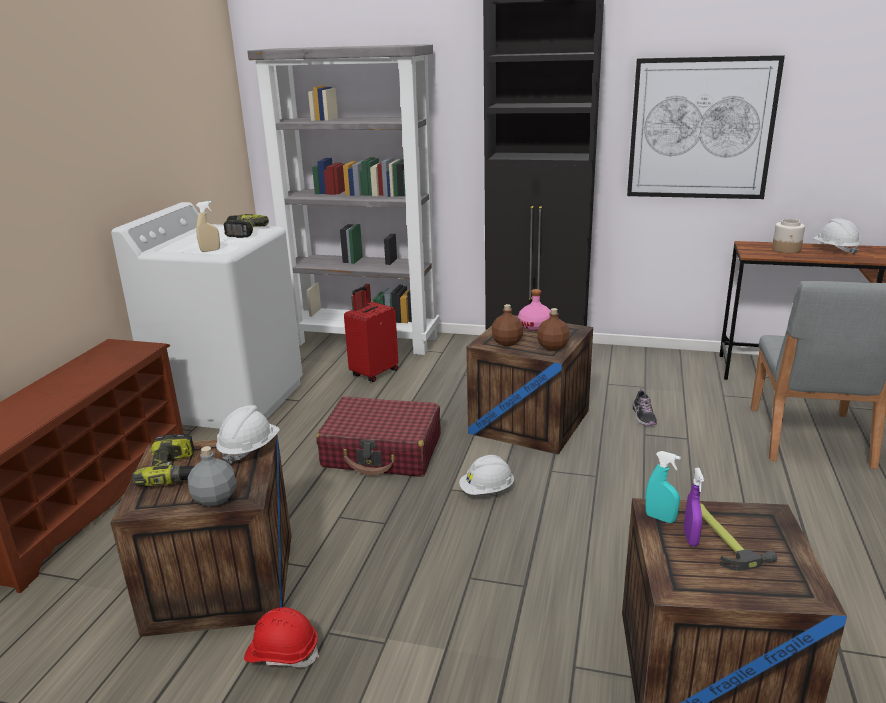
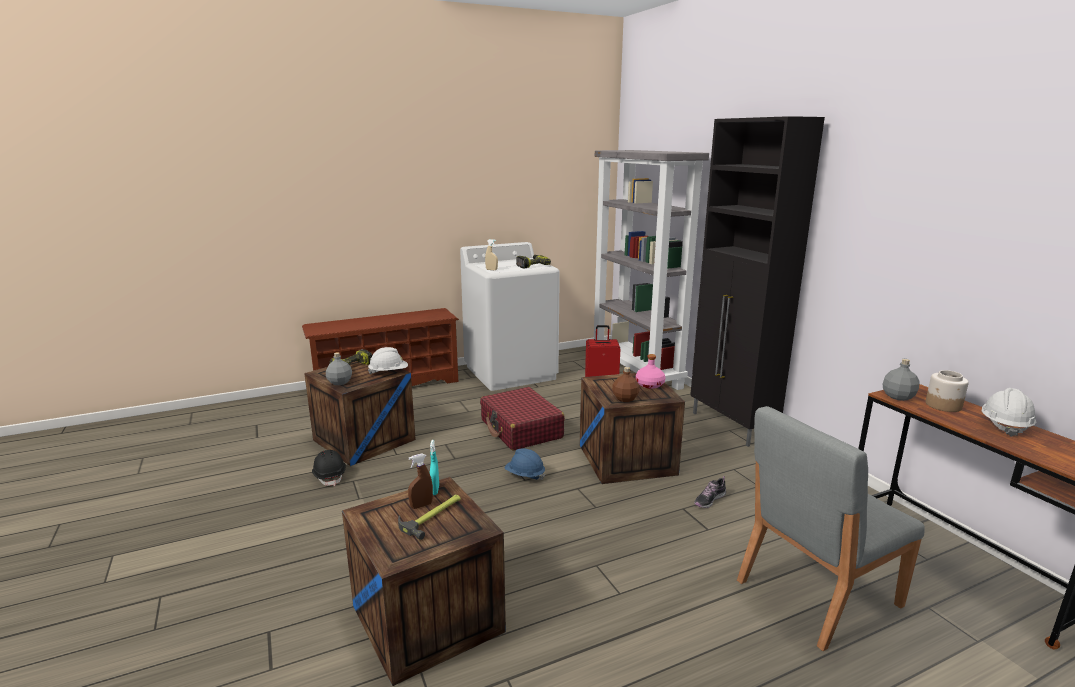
camera: 50 degrees right, 5 degrees down
(282, 653) = (330, 476): red hard hat -> black hard hat
(487, 491) = (525, 475): white hard hat -> blue hard hat
(507, 342) = (607, 385): brown bottle -> none
(690, 538) = (421, 505): purple spray bottle -> brown spray bottle
(700, 129) = (899, 255): picture -> none
(757, 253) = (897, 397): none -> grey bottle

